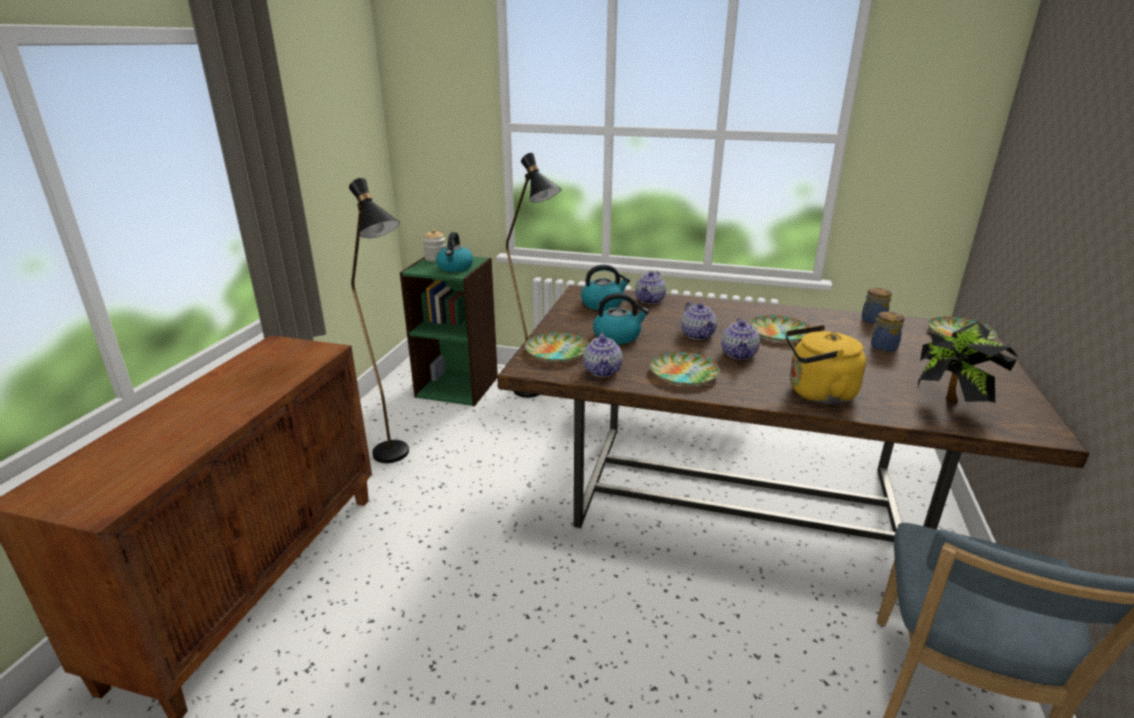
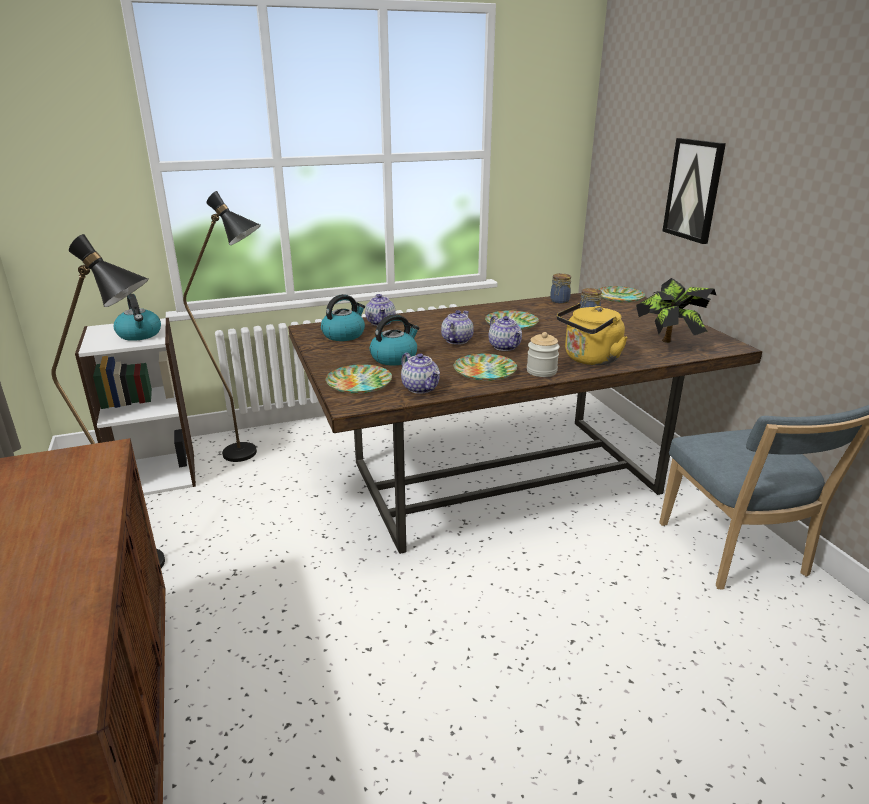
camera: 35 degrees left, 0 degrees up
(435, 258) = (101, 331): jar -> jar (541, 371)
(457, 386) = (156, 474): green bookcase -> white bookcase
(698, 335) = (456, 340): teapot -> teapot turned 105 degrees counterclockwise
(1072, 211) = (694, 190): none -> picture

